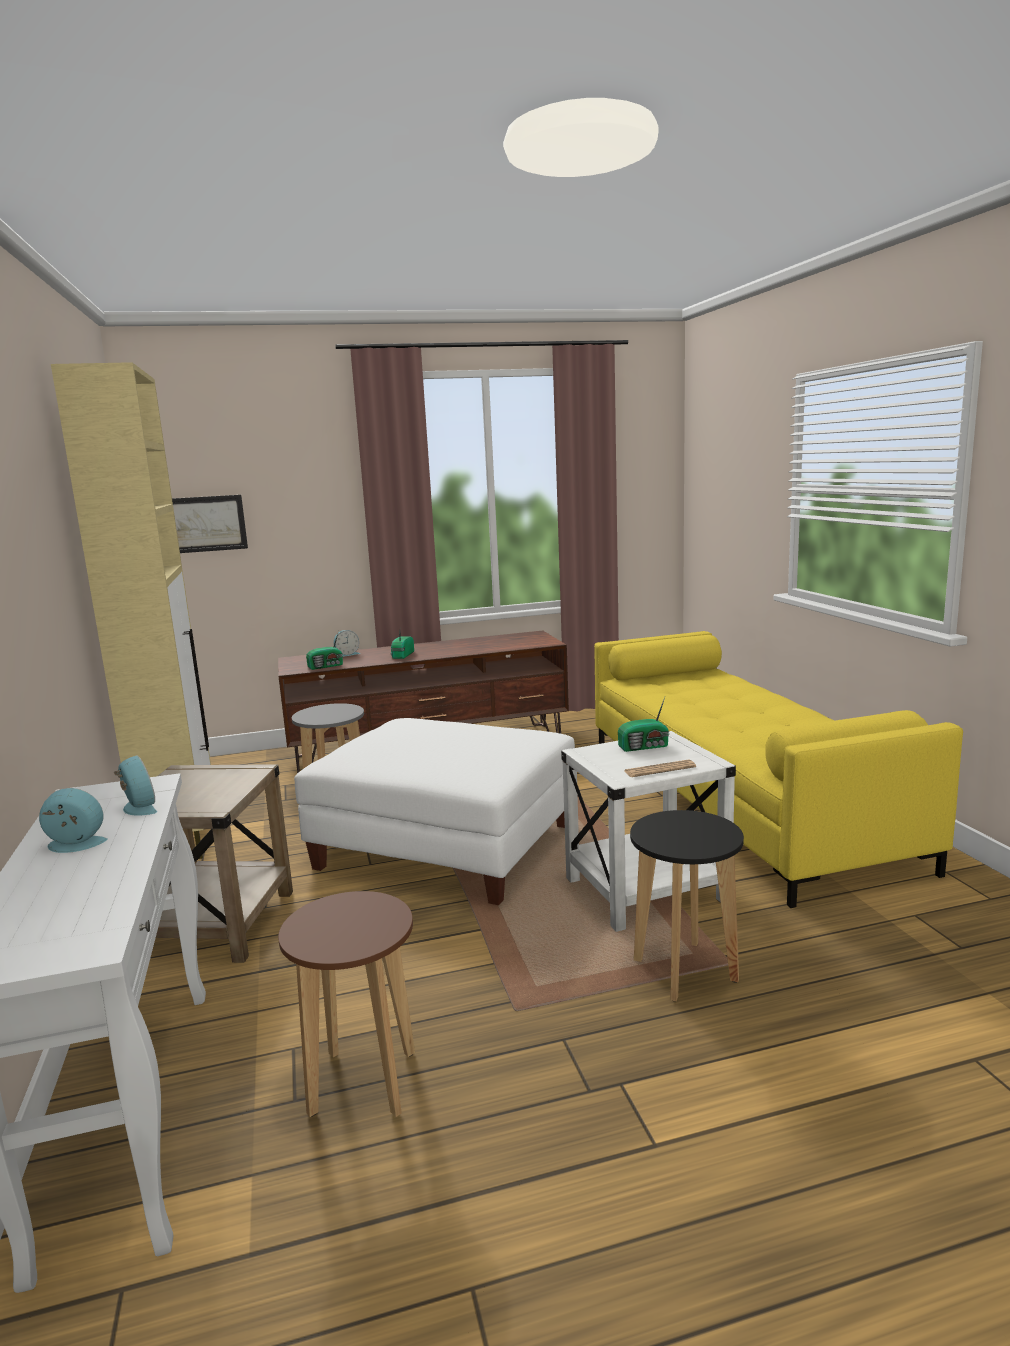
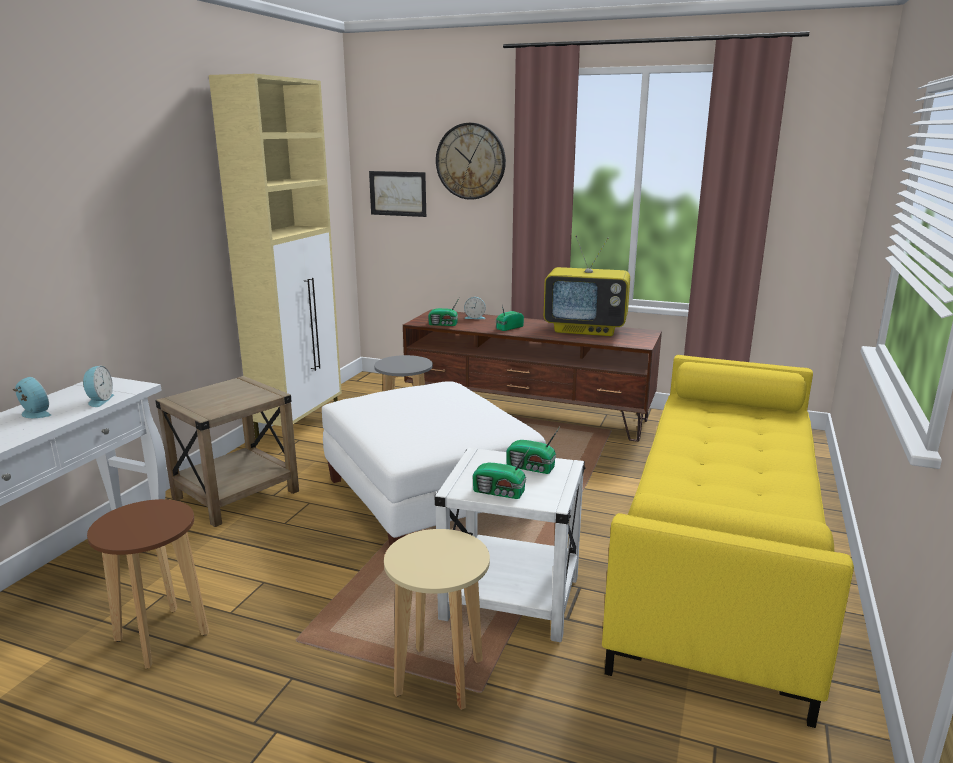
camera: 35 degrees right, 5 degrees up
(300, 477) = (470, 161): none -> wall clock
(478, 642) = (586, 329): none -> television
(659, 769) = (500, 492): newspaper -> radio
(685, 971) = (439, 678): black stool -> beige stool

